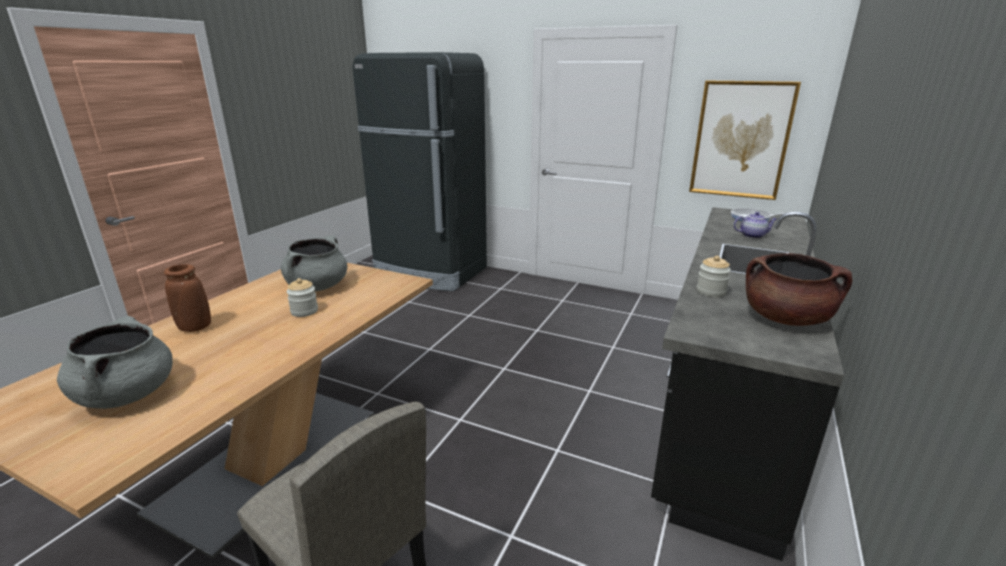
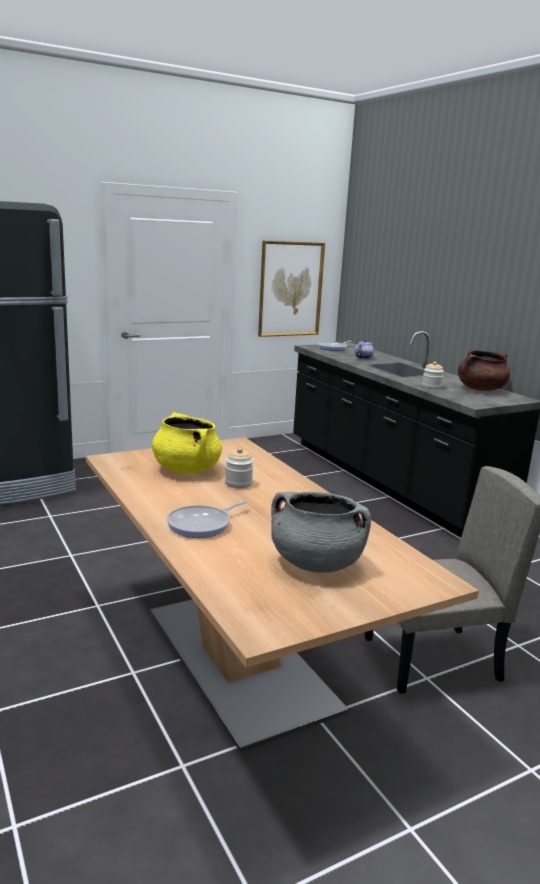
camera: 55 degrees left, 5 degrees down
(195, 328) = (202, 525): brown vase -> frying pan
(318, 287) = (186, 469): grey cooking pot -> yellow cooking pot

